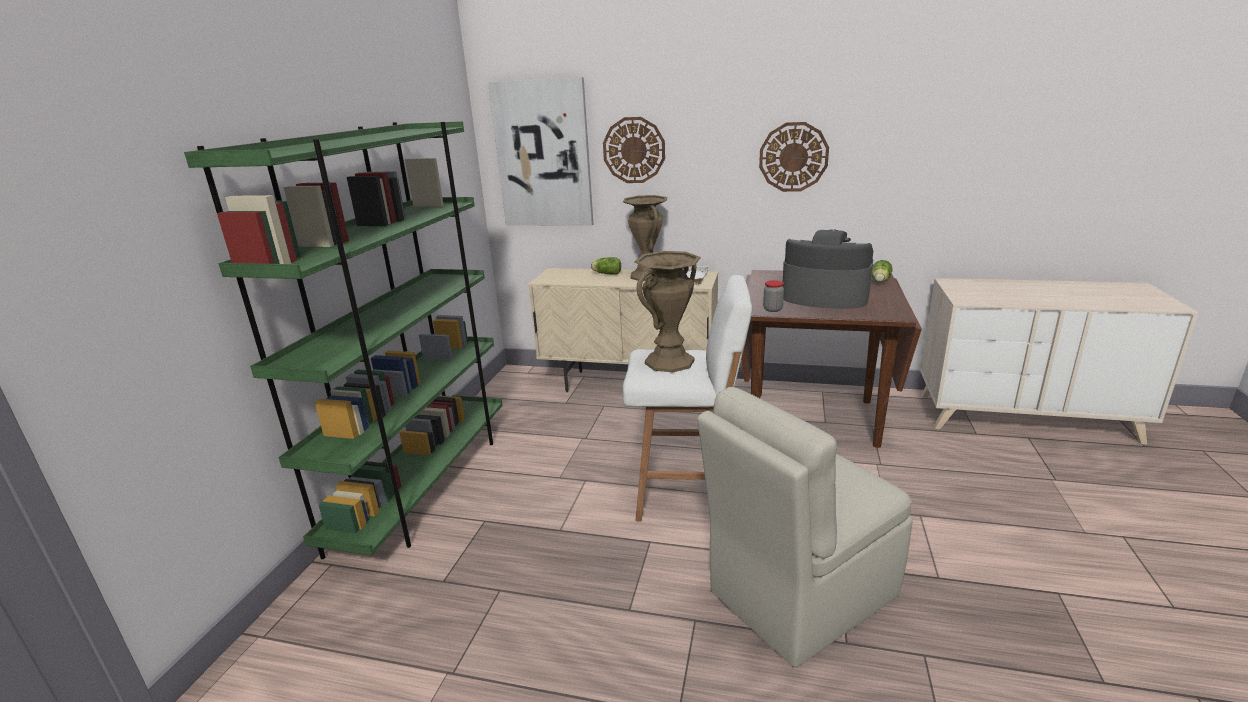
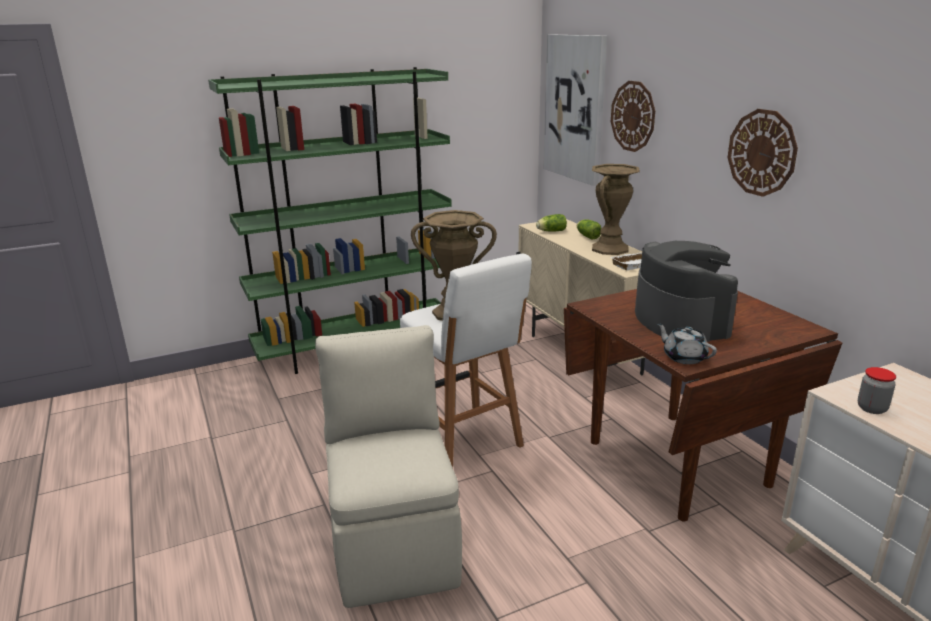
camera: 50 degrees right, 0 degrees up
(773, 309) = (602, 310): jar -> jar (872, 408)
(798, 595) = (394, 543): beige chair -> beige chair turned 60 degrees clockwise
(879, 281) = (787, 334): lettuce -> lettuce (550, 231)
(886, 313) = (684, 357): none -> grey teapot

